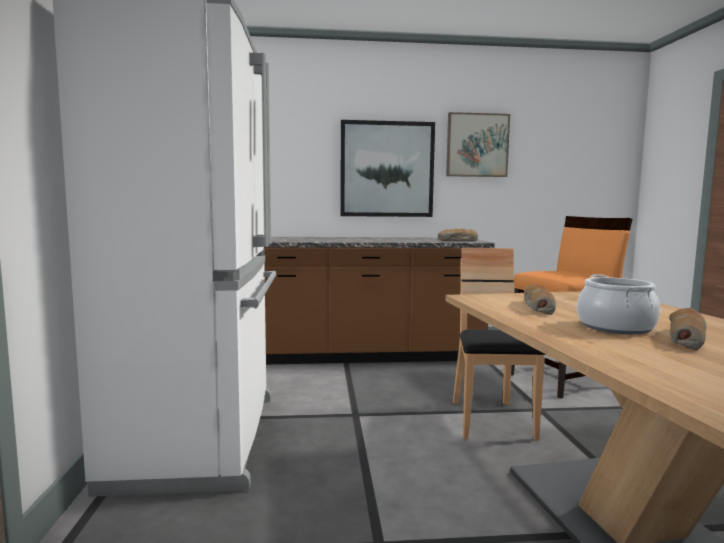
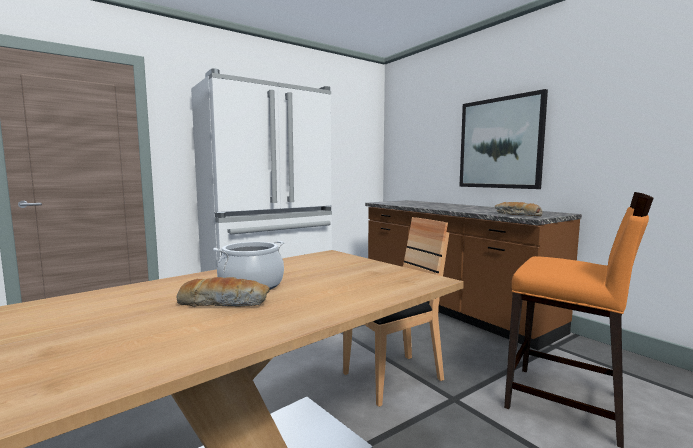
camera: 60 degrees right, 0 degrees up
(477, 145) = (599, 105): picture -> none
(537, 307) = (312, 267): bread -> none

